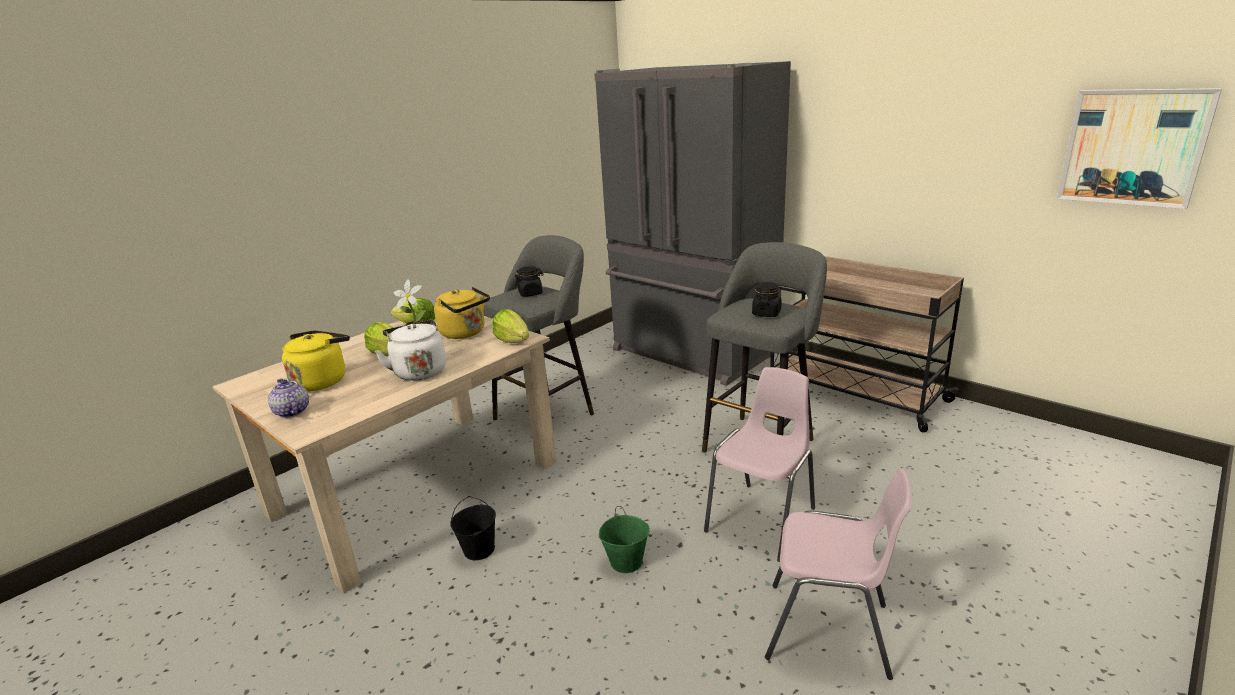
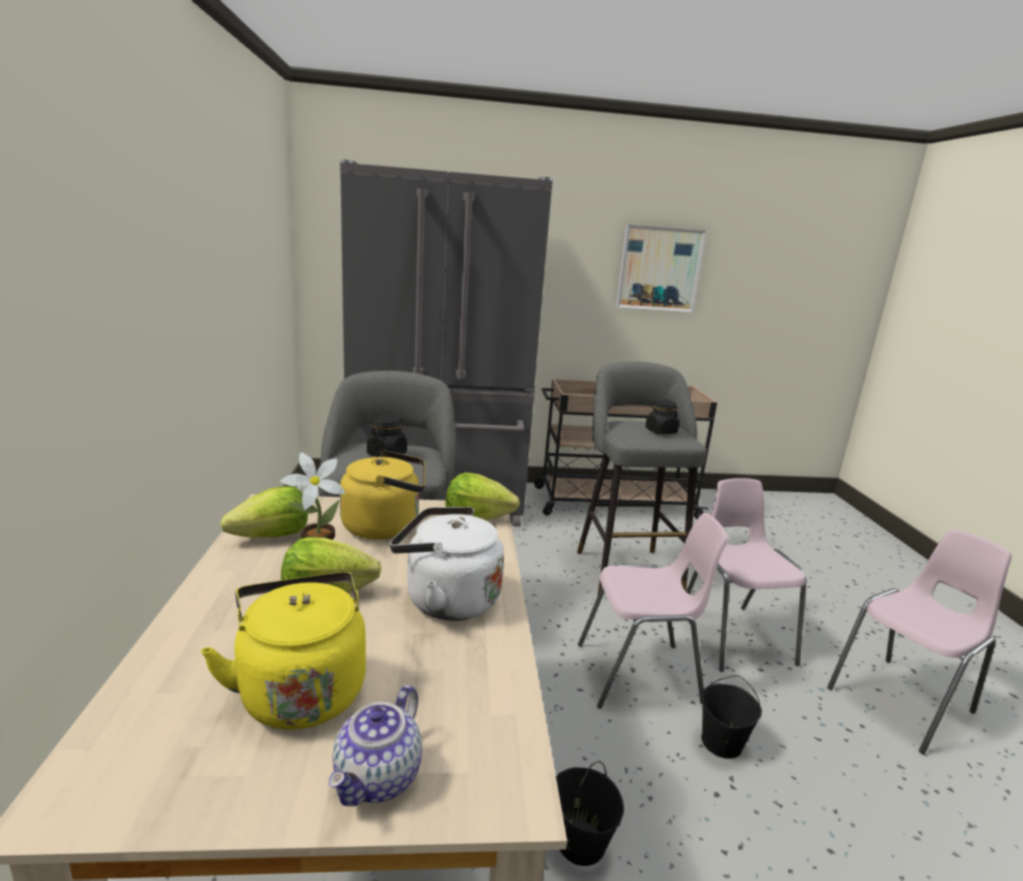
camera: 50 degrees left, 5 degrees down
(291, 412) = (378, 778): teapot -> teapot turned 75 degrees counterclockwise
(625, 562) = (721, 743): green bucket -> black bucket
(643, 505) = (640, 674): none -> pink chair
(1133, 147) = (794, 282): picture -> picture (659, 269)

